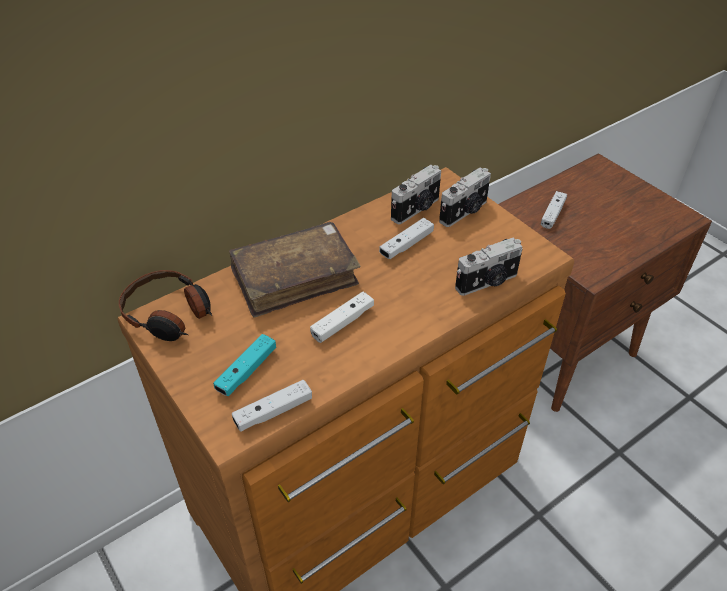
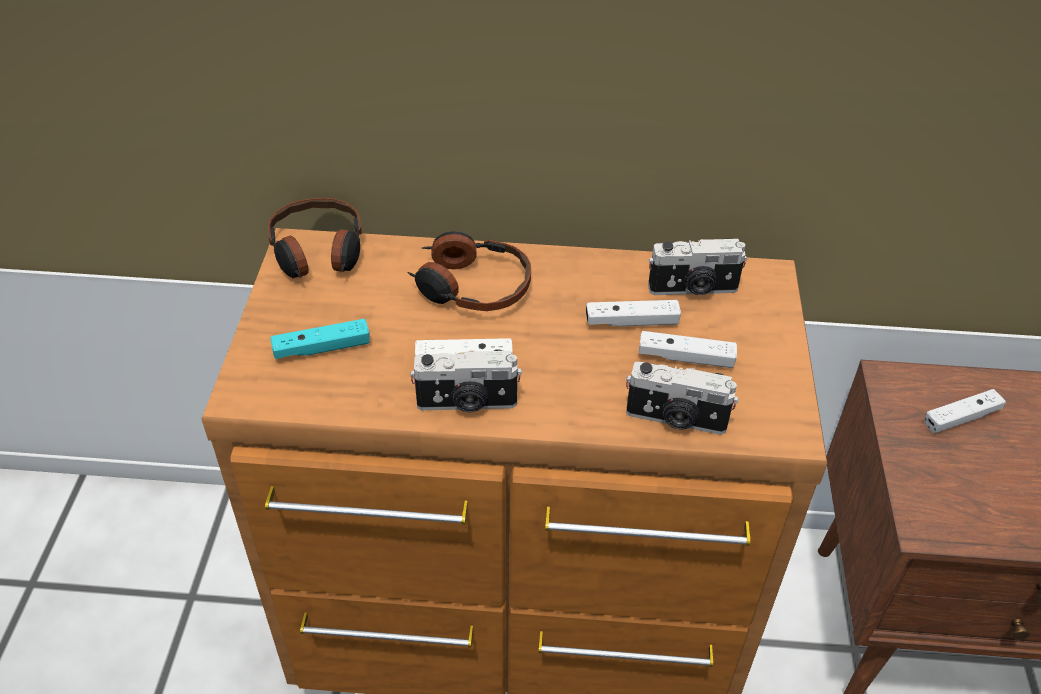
camera: 40 degrees right, 0 degrees up
(273, 411) = (300, 402): white game controller -> white game controller (685, 358)
(295, 278) = (471, 286): brown book -> headphones
(465, 212) = (749, 325): camera -> camera (467, 403)

